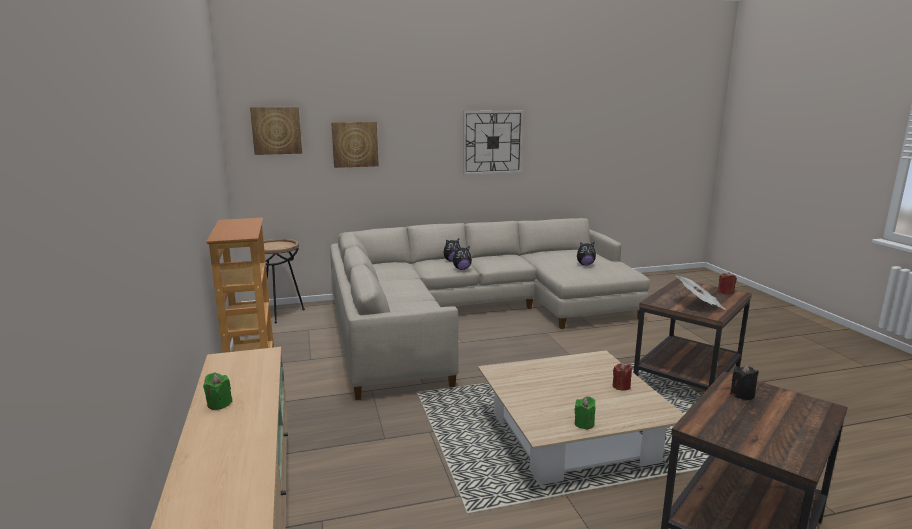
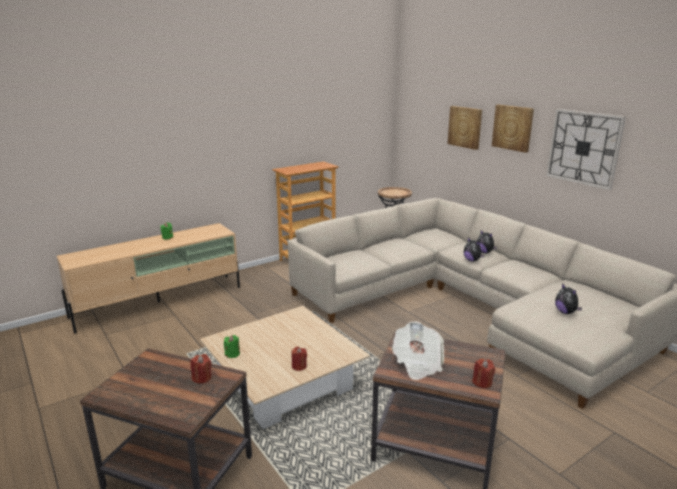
camera: 70 degrees right, 5 degrees up
(276, 130) = (421, 107): picture -> picture (513, 128)
(742, 394) = (202, 378): black candle -> red candle

